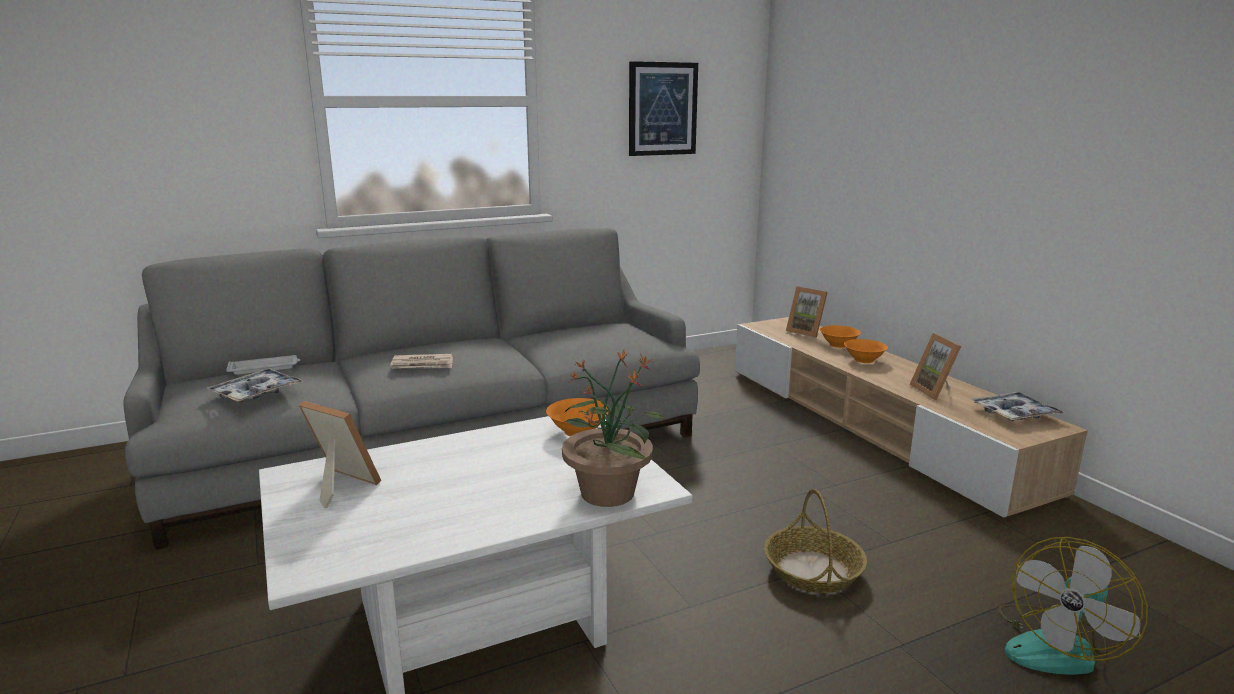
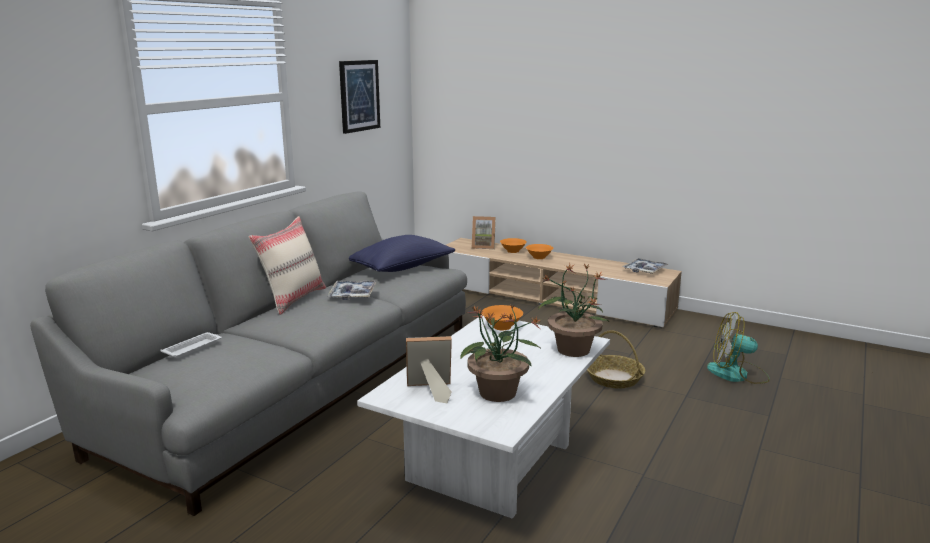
camera: 35 degrees left, 0 degrees up
(256, 393) = (231, 364): tray -> tray (353, 294)
(399, 519) = (498, 393): none -> potted plant
(423, 364) = (320, 315): newspaper -> none
(438, 341) = (293, 299): none -> beige pillow
(612, 333) = (402, 268): none -> blue pillow
(935, 391) = (597, 267): picture frame -> none
(1057, 646) = (737, 374): fan -> fan turned 90 degrees clockwise

